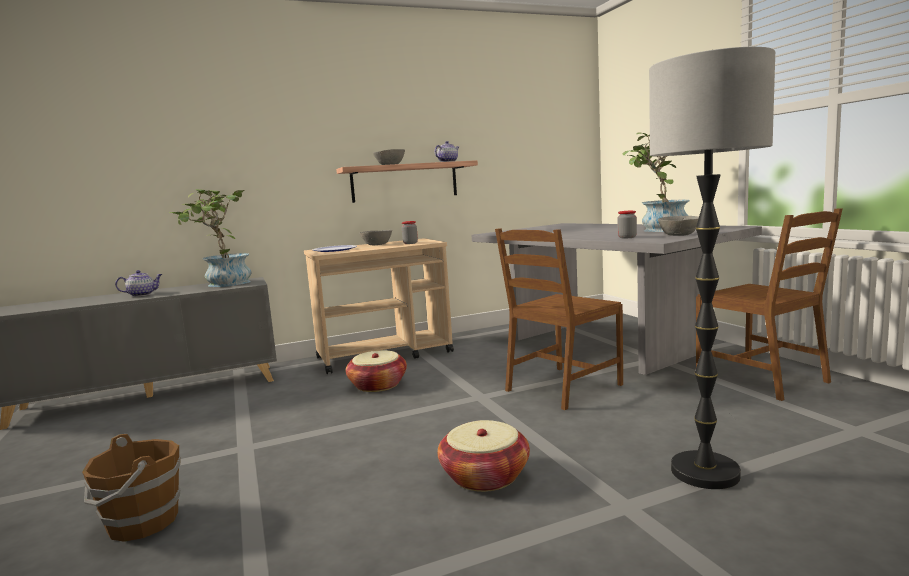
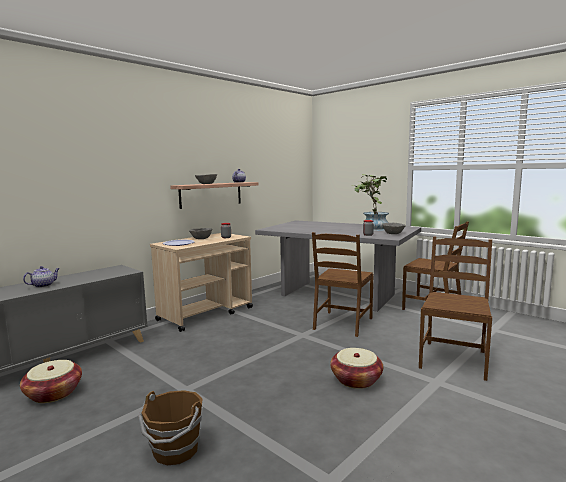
camera: 25 degrees left, 0 degrees up
(223, 284) = (101, 272): potted plant -> none
(378, 385) = (227, 335): basket -> basket (53, 393)
(705, 472) = (453, 359): floor lamp -> brown chair

